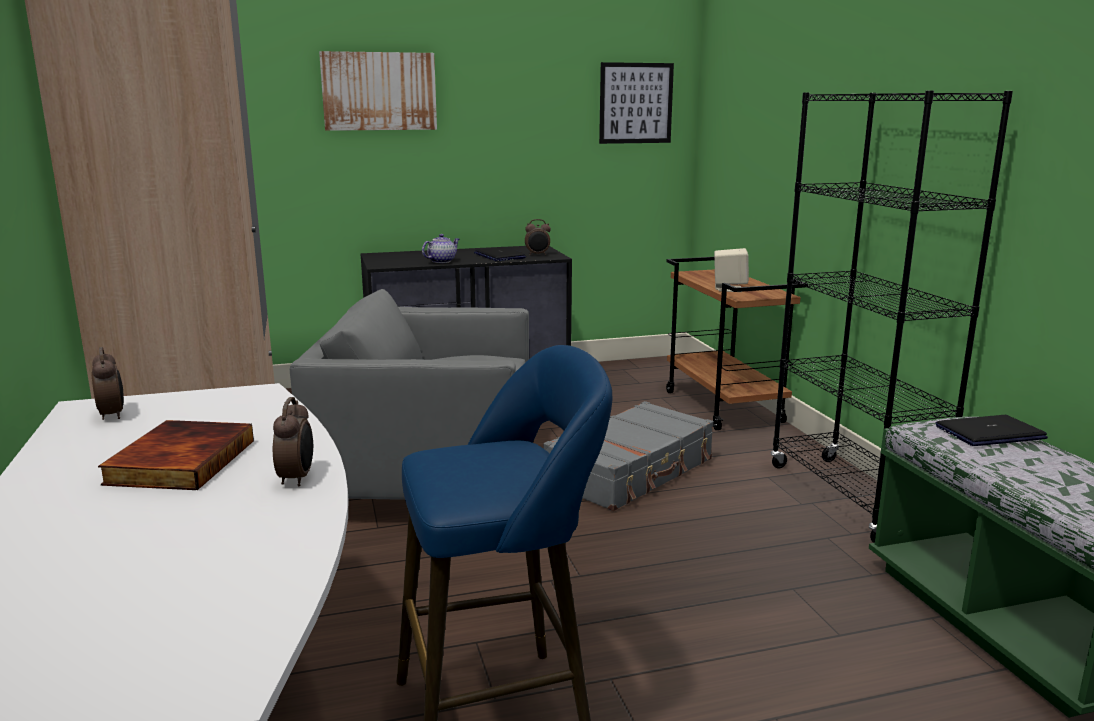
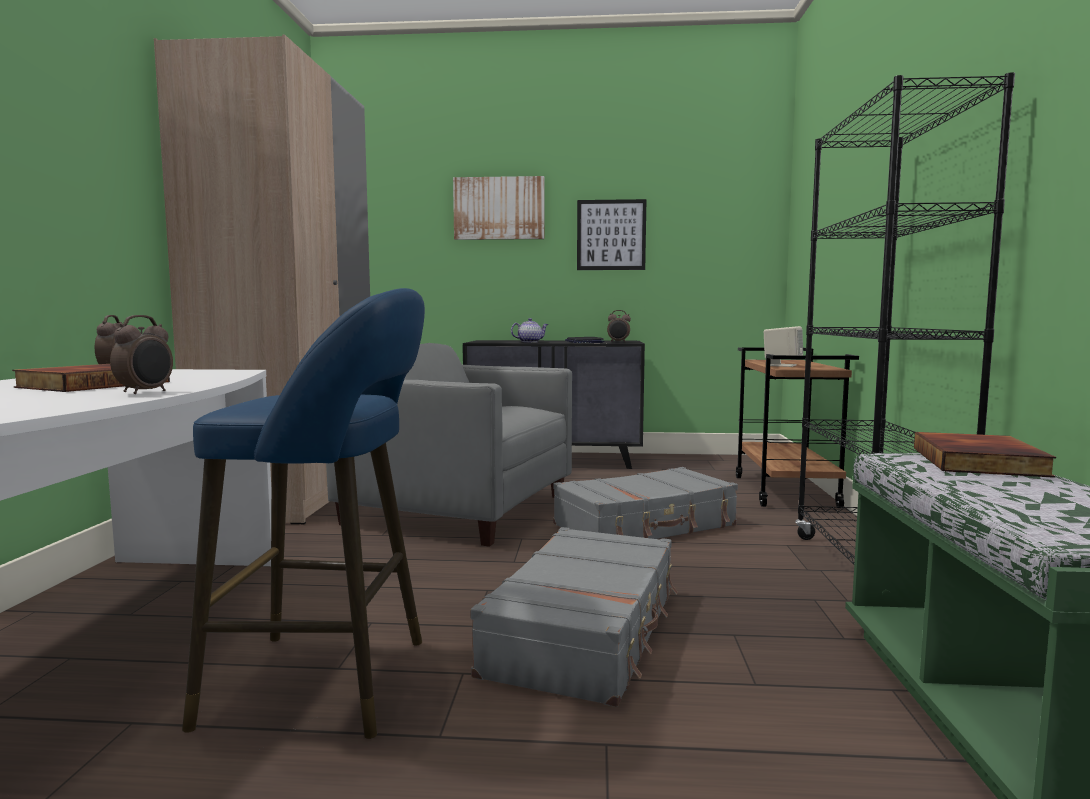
camera: 20 degrees right, 10 degrees down
(636, 103) = (726, 216): picture -> picture (611, 235)
(676, 610) = (586, 631): none -> grey suitcase
(989, 433) = (981, 462): laptop -> book

